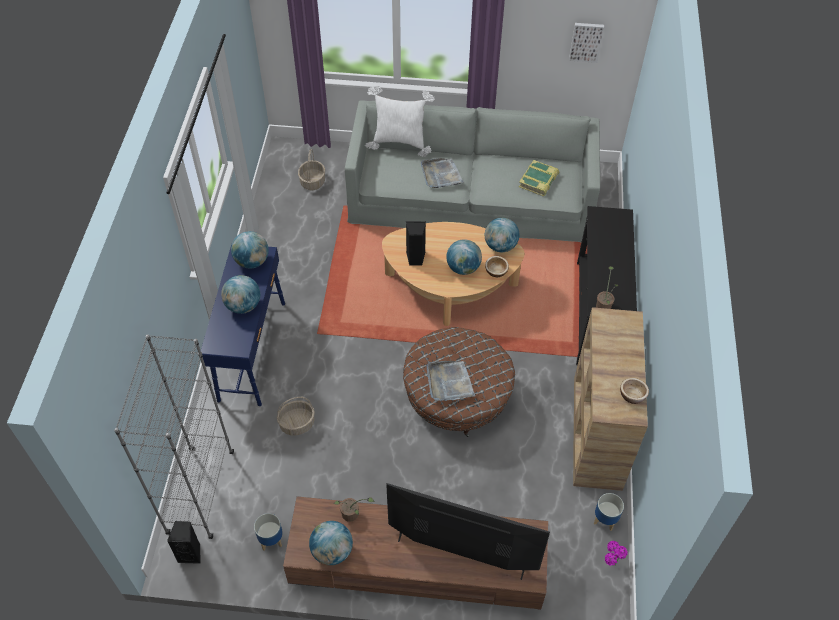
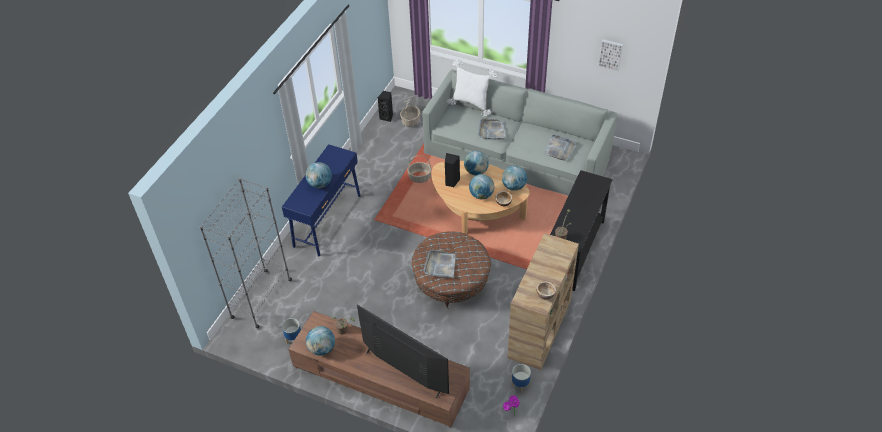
camera: 20 degrees right, 5 degrees down
(191, 553) = (241, 334): black speaker -> black speaker (387, 117)
(252, 261) = (336, 158): globe -> globe (476, 171)
(297, 424) = (338, 273): basket -> basket (419, 177)
(539, 181) = (560, 148): book -> grey tray

